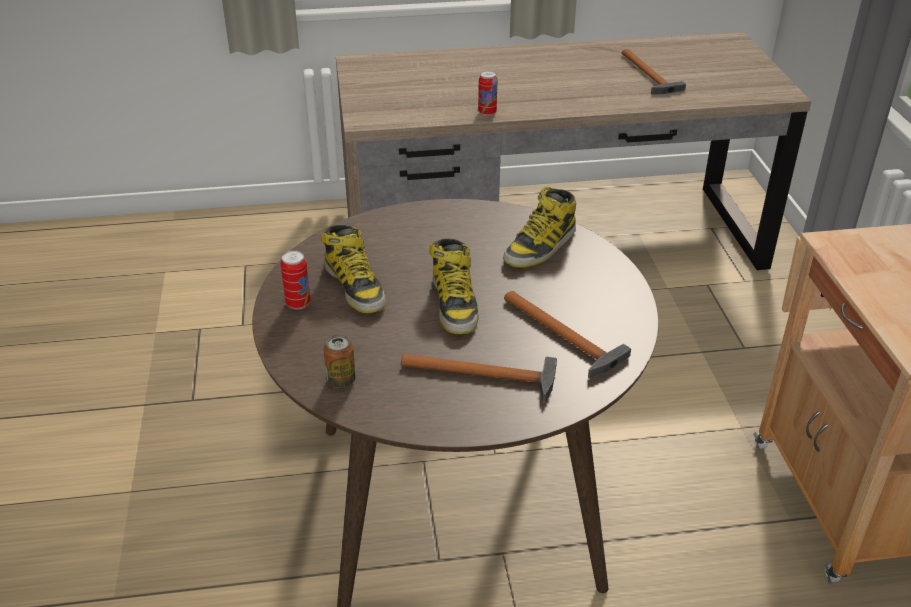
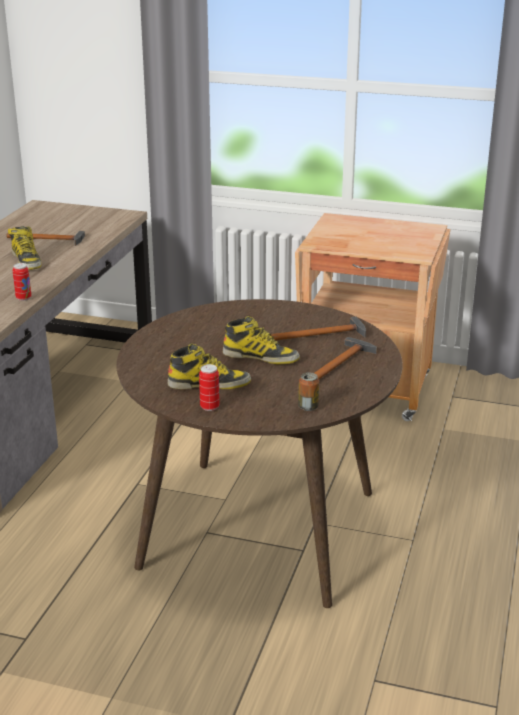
camera: 65 degrees left, 10 degrees down
(540, 246) = (226, 318): boot -> boot (26, 261)

